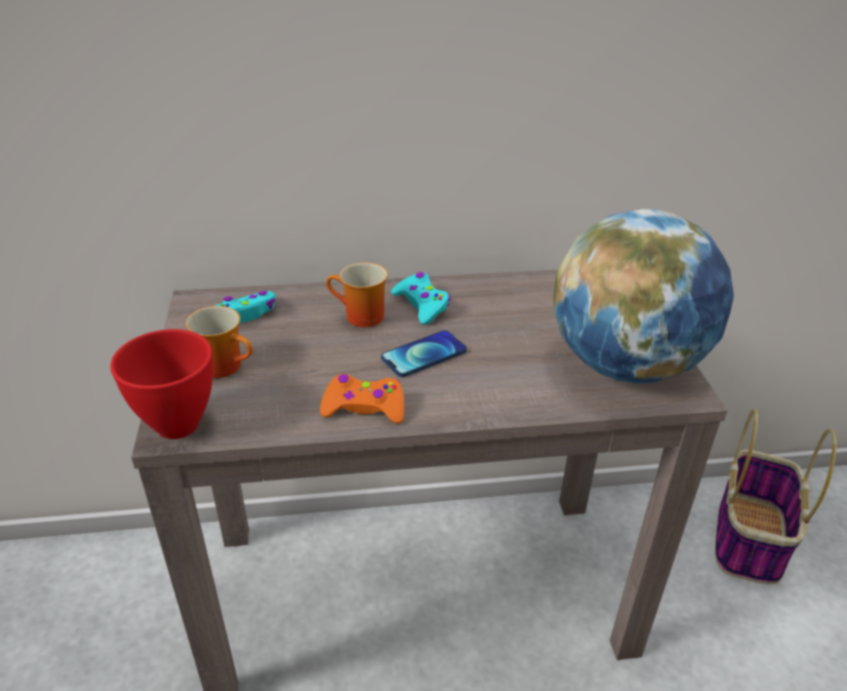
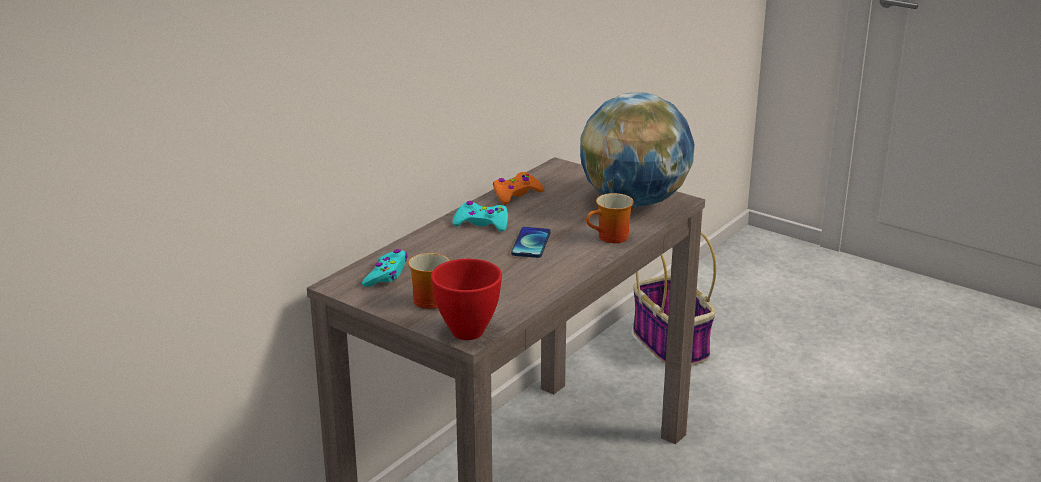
camera: 45 degrees left, 10 degrees down
(359, 317) = (460, 245): mug -> mug (611, 238)
(364, 407) = (547, 277): orange game controller -> orange game controller (516, 194)

